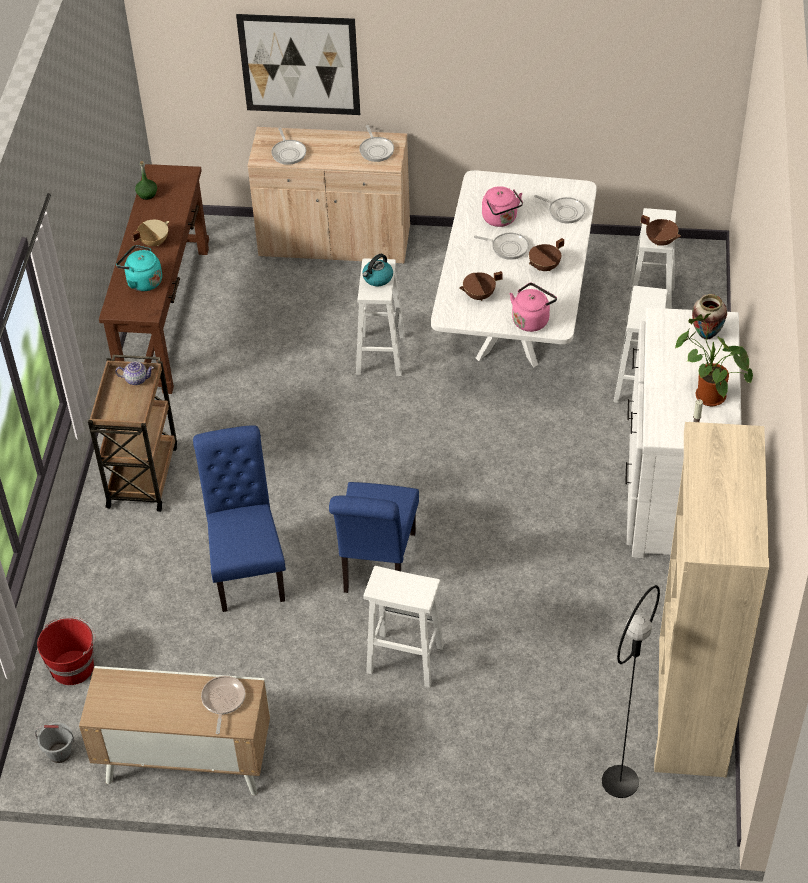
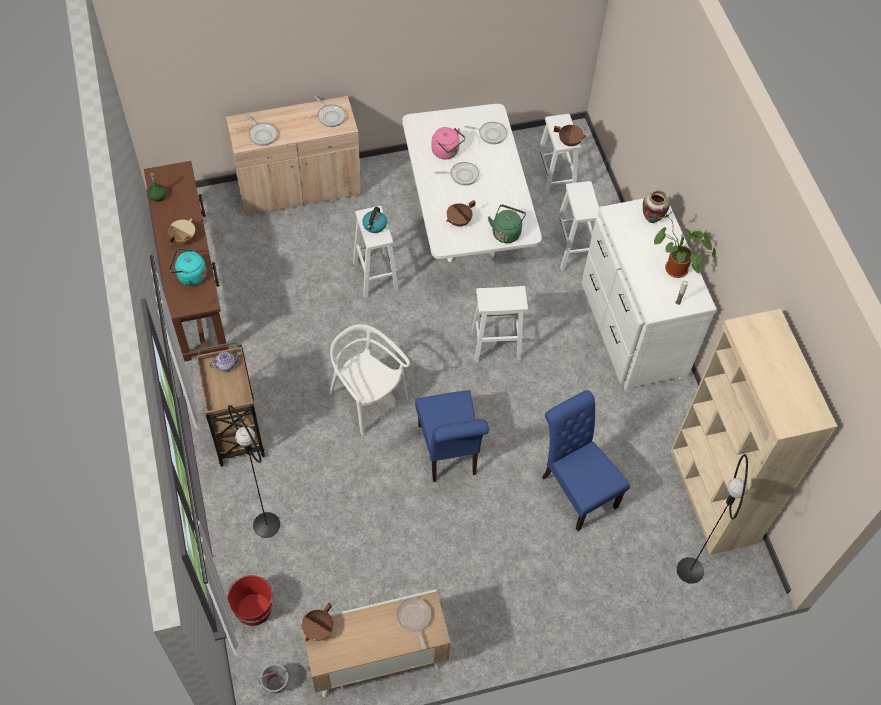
camera: 25 degrees left, 10 degrees up
(128, 583) = (266, 525): none -> black floor lamp
(247, 567) = (352, 483): blue chair -> blue chair (575, 488)
(299, 65) = (258, 63): picture -> none
(308, 482) = (367, 399): none -> white chair
(403, 659) = (500, 522): white stool -> white stool (495, 345)
(531, 319) = (506, 232): pink kettle -> green kettle
(545, 267) = (497, 185): brown cooking pot -> brown cooking pot (319, 629)

